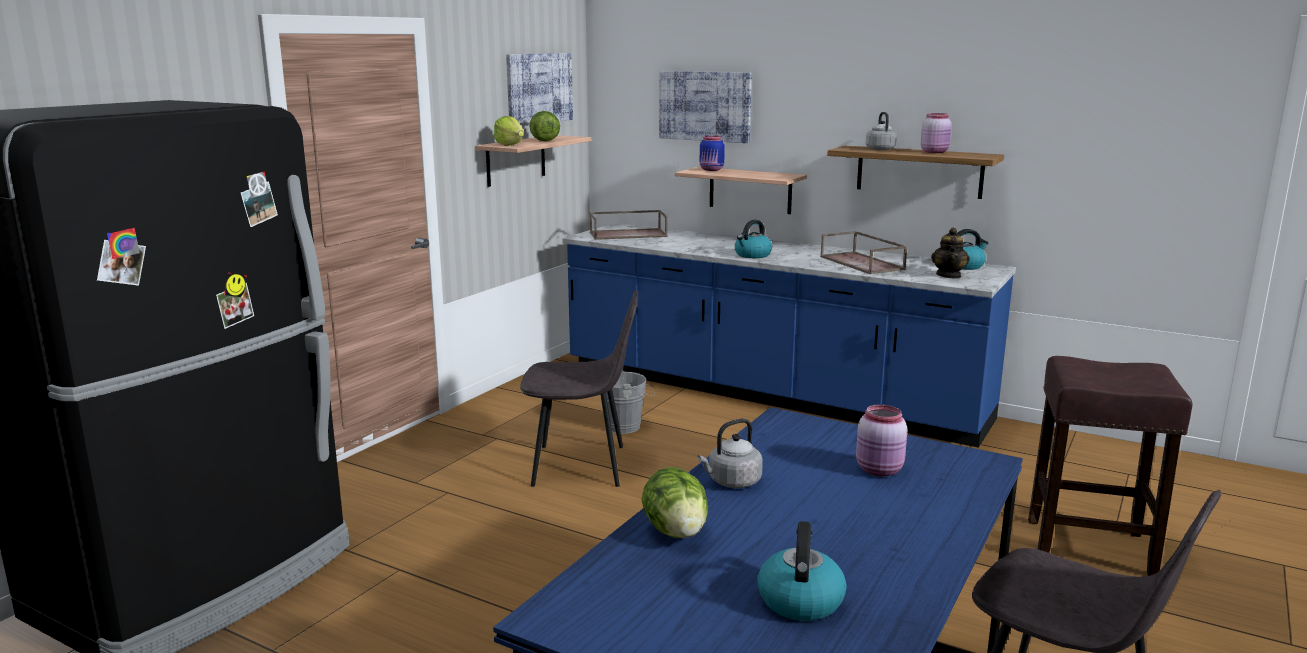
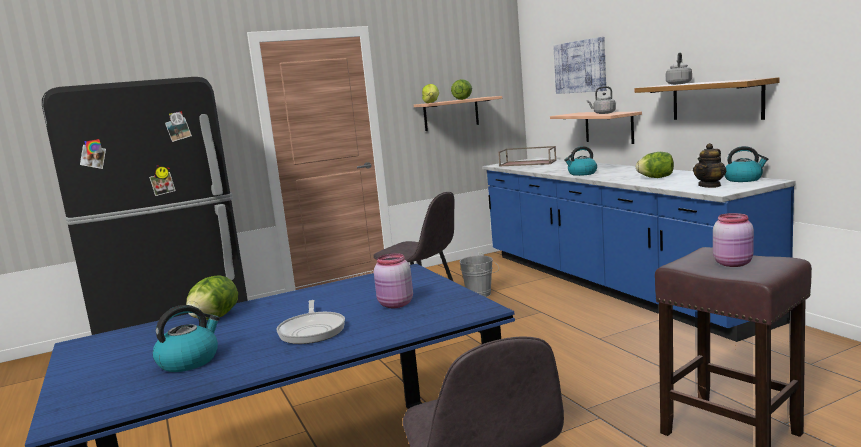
camera: 35 degrees right, 5 degrees down
(539, 88) = (471, 66): picture -> none
(712, 170) = (580, 113): blue jar -> none
(732, 482) = (298, 299): grey kettle -> grey kettle (603, 113)
(860, 523) = (312, 330): none -> frying pan
(863, 263) = (656, 178): brown tray -> lettuce
(935, 152) = (718, 81): pink jar -> pink jar (734, 263)

